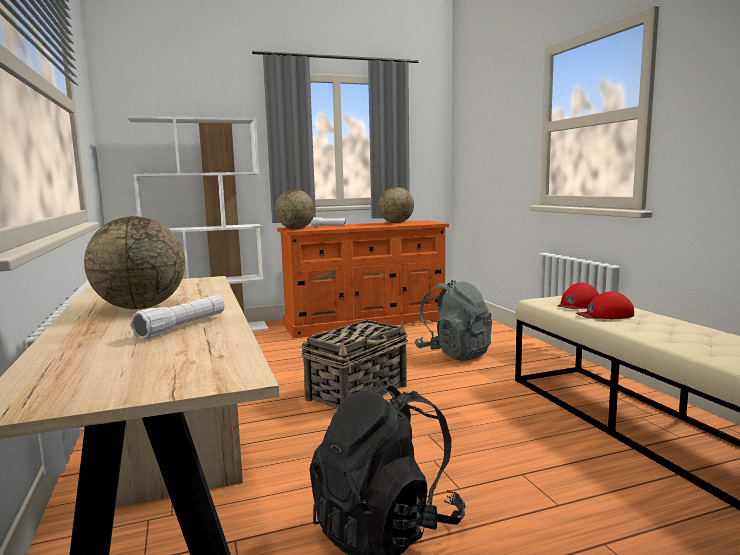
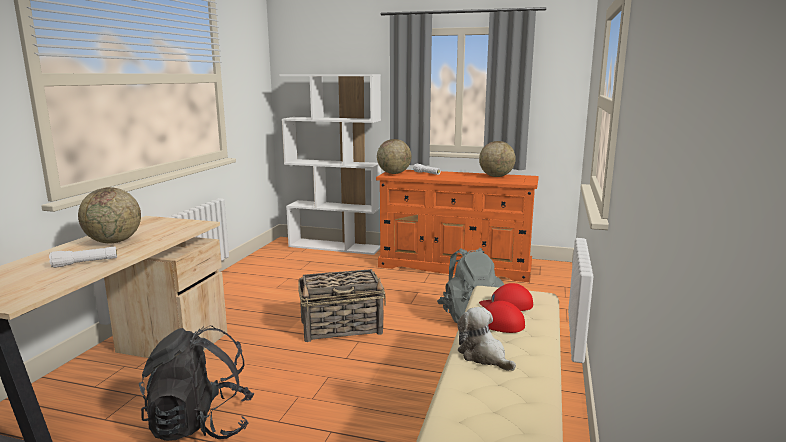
camera: 35 degrees right, 5 degrees up
(658, 333) = (484, 356): none -> plush toy

